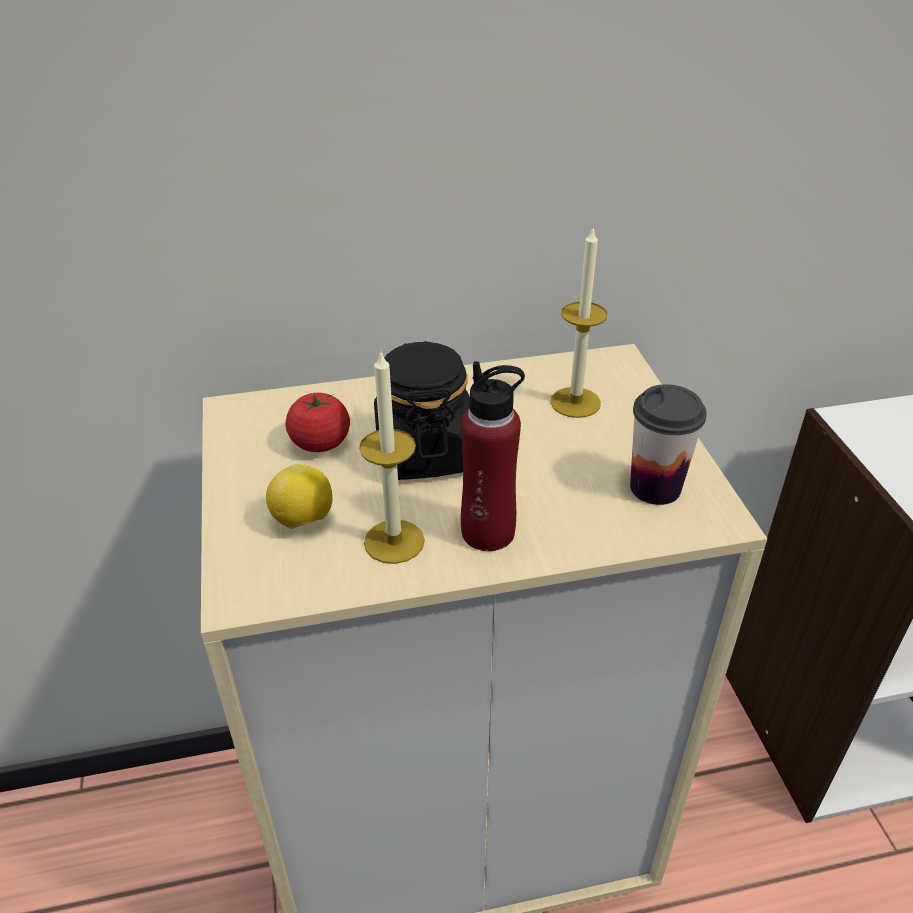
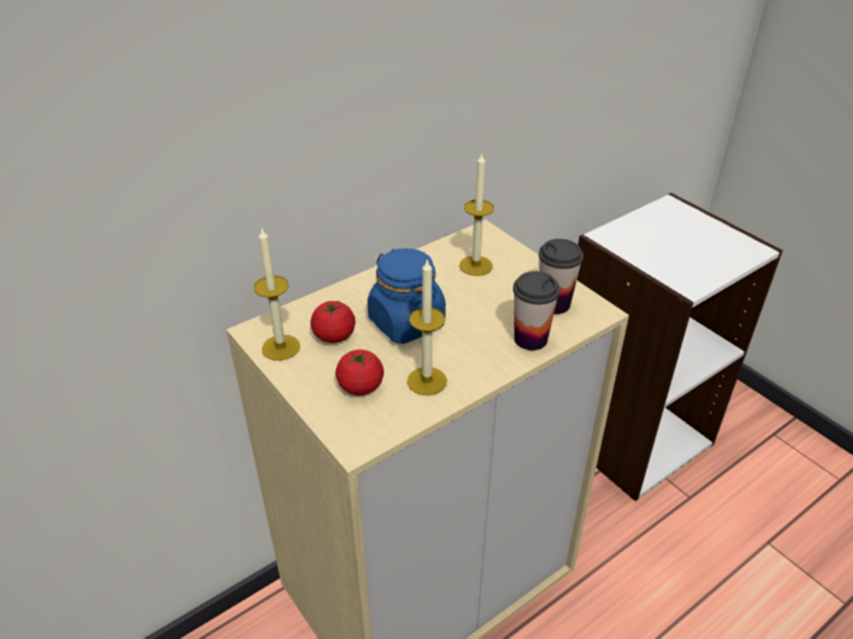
camera: 25 degrees left, 0 degrees up
(246, 438) = (281, 347): none -> candle
(303, 520) = (360, 386): lemon -> tomato
(425, 452) = (406, 322): black jar -> blue jar
(488, 532) = (478, 358): red bottle -> none
(584, 528) = (530, 339): none -> cup

